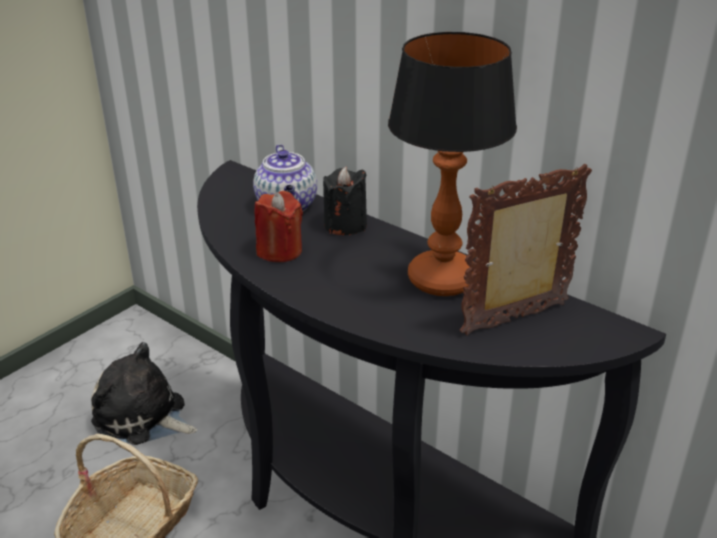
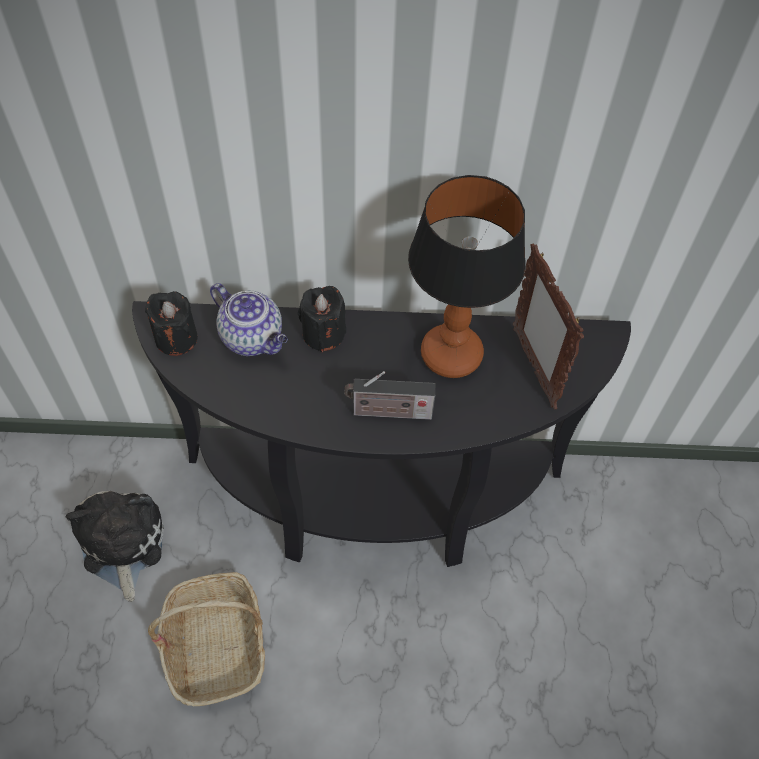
camera: 40 degrees left, 25 degrees up
(143, 417) = (121, 544): plush toy -> plush toy turned 90 degrees clockwise
(232, 186) = (176, 338): none -> black candle
(279, 251) = (301, 397): red candle -> none
(339, 289) = (388, 412): none -> radio
(516, 319) = (533, 366): picture frame -> picture frame turned 45 degrees counterclockwise

